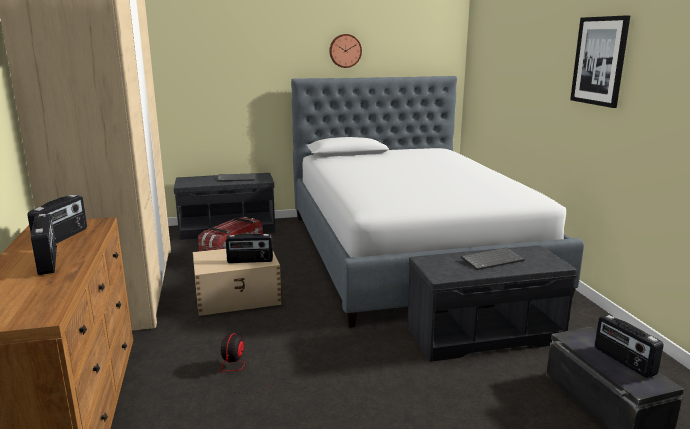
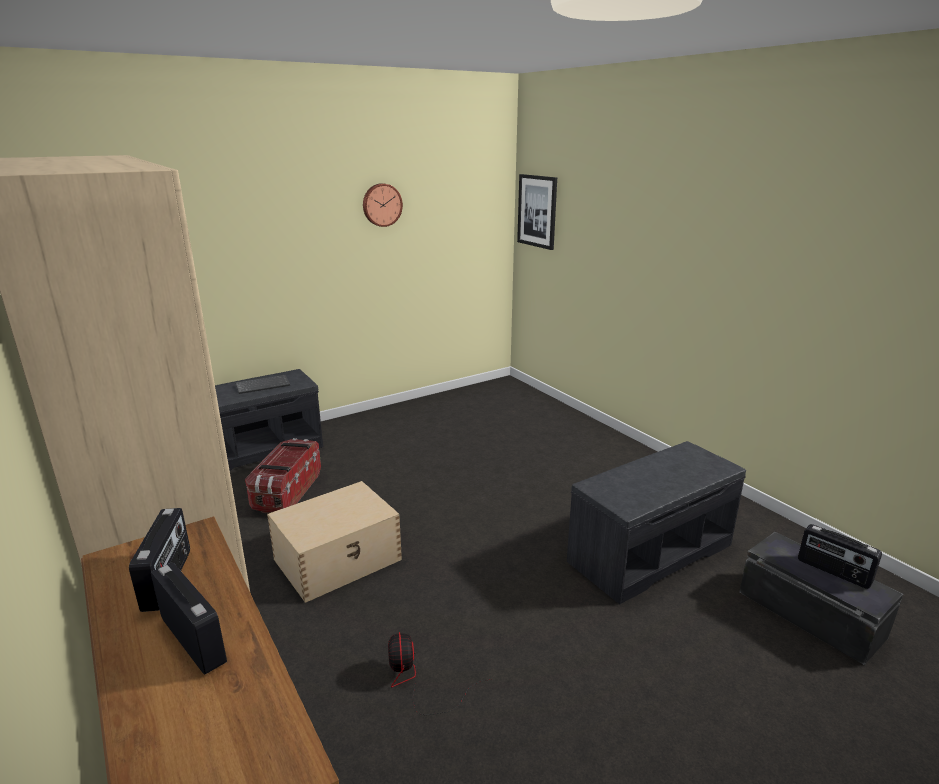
camera: 20 degrees left, 5 degrees up
(250, 261) = (357, 514): radio -> none
(409, 252) = (501, 451): bed -> none
(492, 260) = (660, 472): keyboard -> none
(599, 61) = (724, 229): picture -> picture (537, 211)

